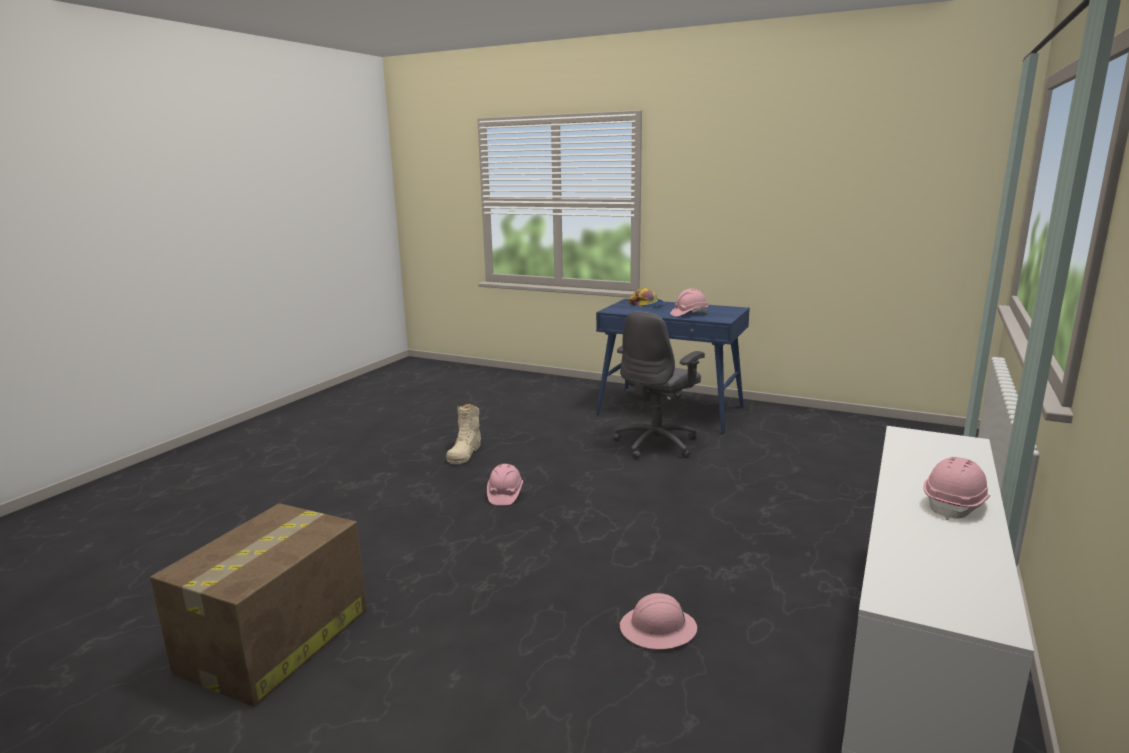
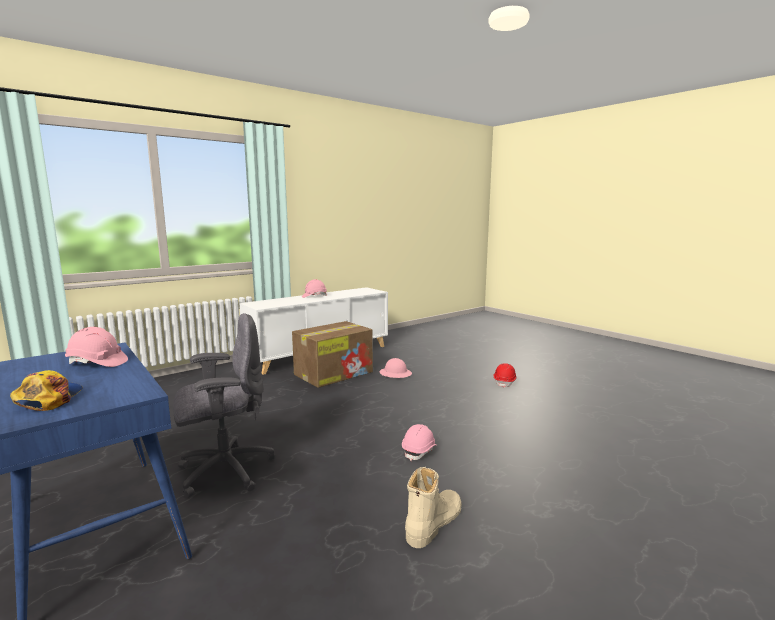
camera: 155 degrees left, 5 degrees down
(273, 642) = (571, 400): cardboard box -> cardboard box (334, 373)
(405, 670) = (505, 382): none -> red hard hat

